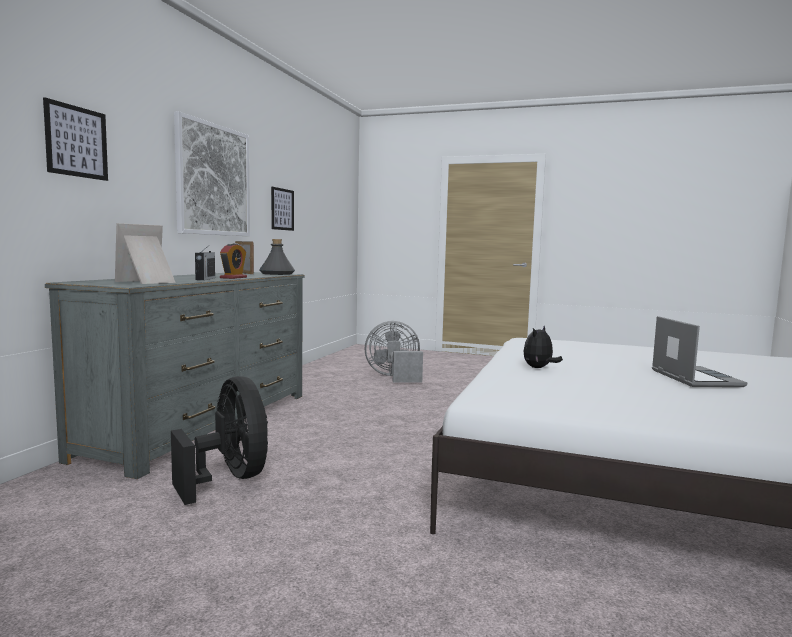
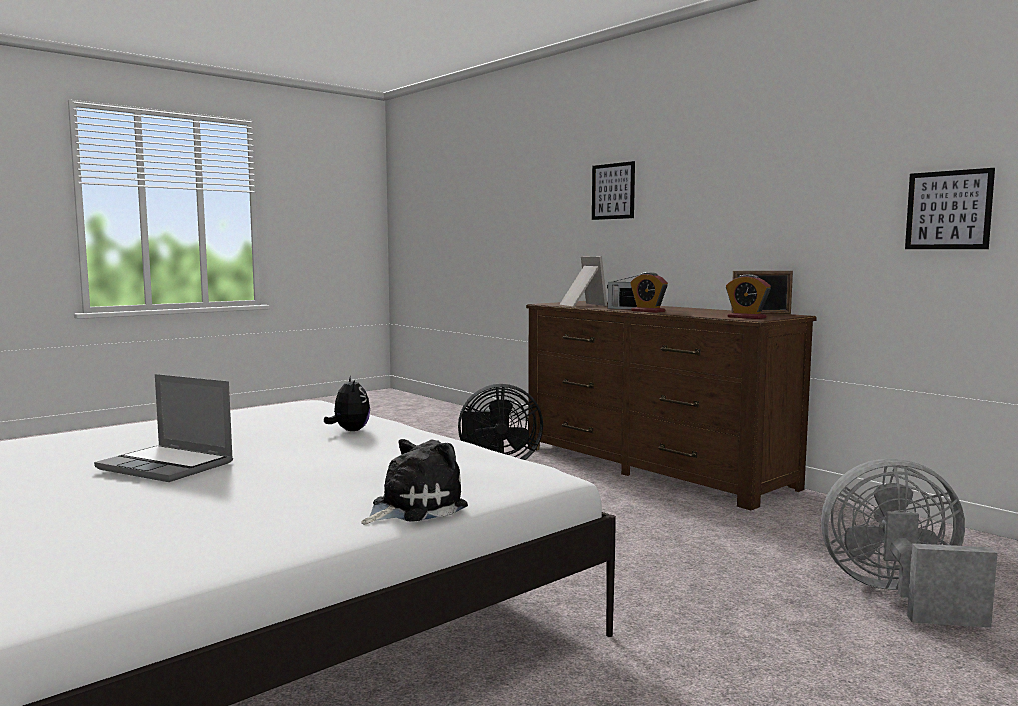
camera: 120 degrees right, 0 degrees up
(204, 423) = (653, 467): grey dresser -> brown dresser
(213, 180) = (766, 191): picture -> none
(277, 274) = (746, 317): grey bottle -> alarm clock
(394, 377) = (898, 595): grey fan -> grey fan turned 105 degrees counterclockwise
(604, 344) = (413, 507): none -> plush toy

